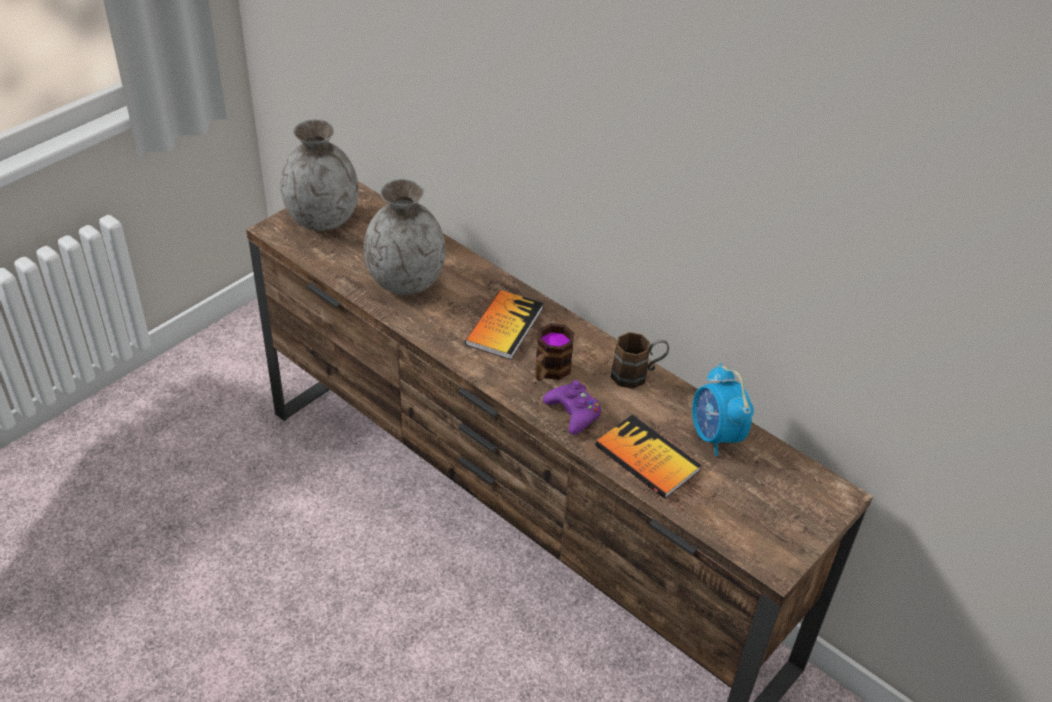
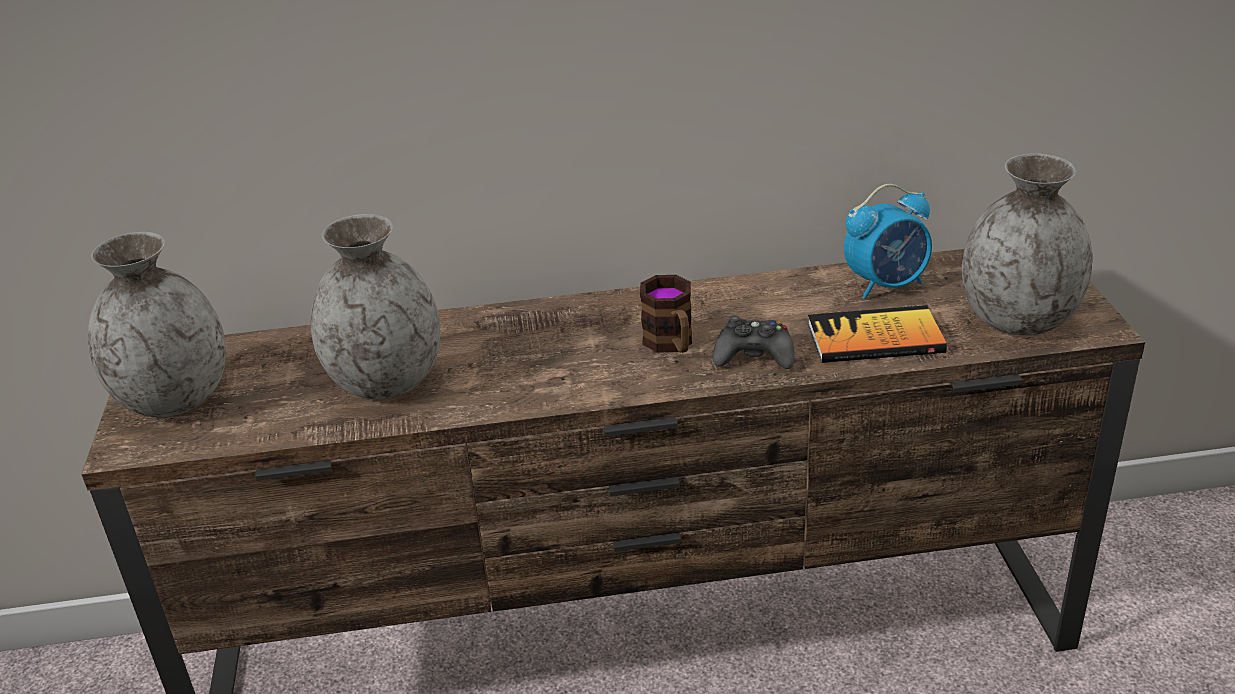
camera: 45 degrees left, 10 degrees down
(504, 326) = (561, 343): book -> none
(573, 412) = (754, 355): purple game controller -> black game controller
(637, 374) = (745, 291): brown mug -> none
(715, 436) = (886, 285): alarm clock -> alarm clock turned 45 degrees counterclockwise
(740, 519) = (1017, 320): none -> grey vase

